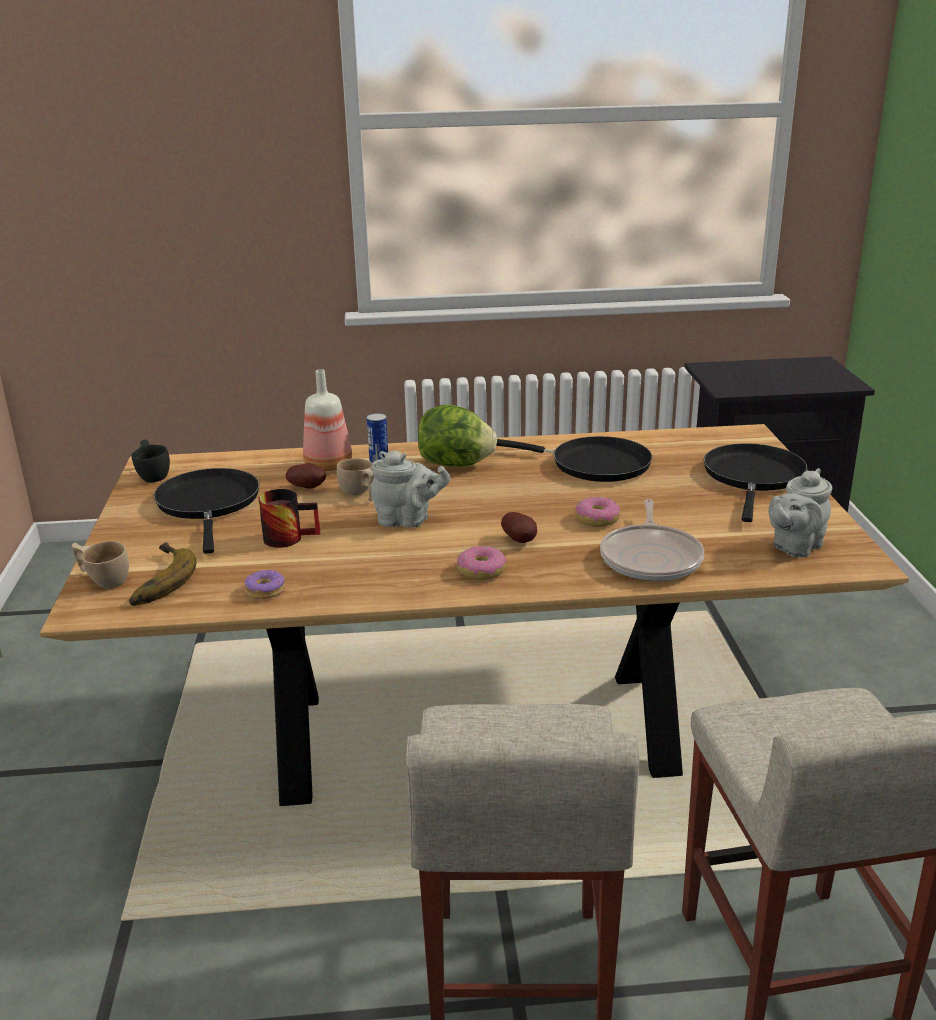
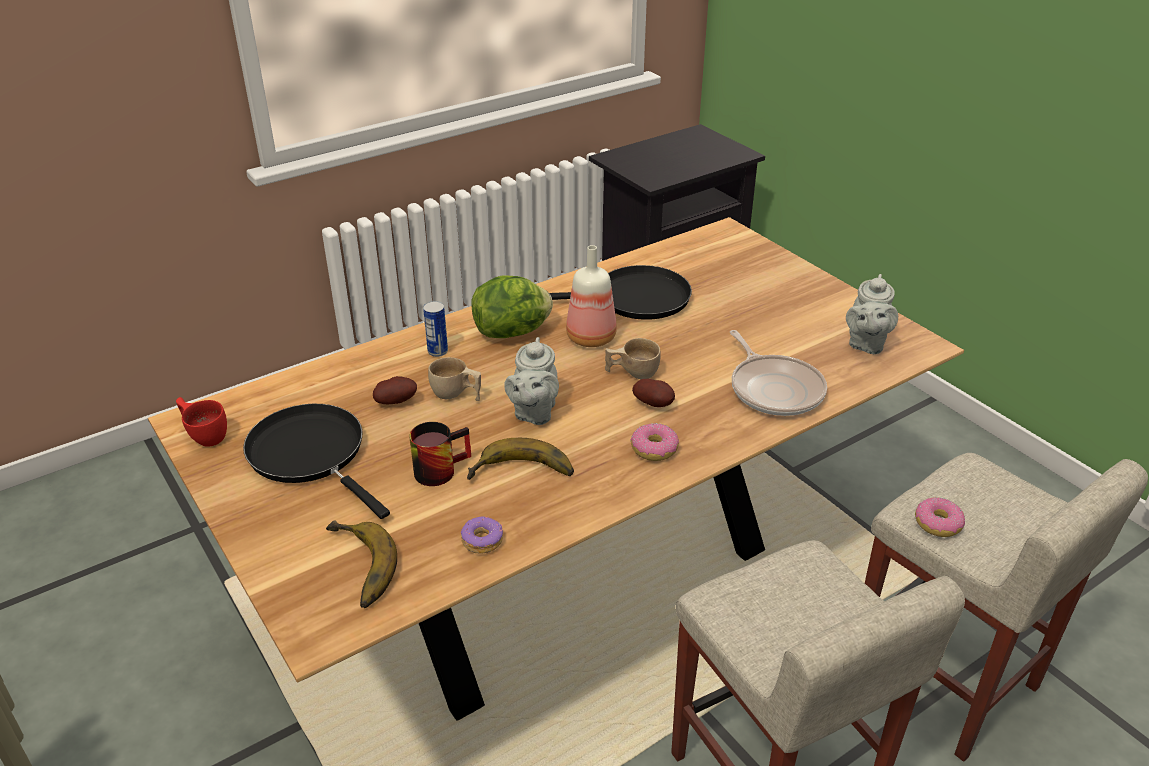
camera: 30 degrees left, 10 degrees up
(103, 579) = (295, 587): beige cup -> beige cup (632, 373)
(153, 474) = (205, 434): black cup -> red cup
(328, 464) = (388, 367): bottle -> bottle (590, 337)
(348, 558) = (522, 474): none -> banana
(407, 520) = (533, 413): grey teapot -> grey teapot turned 120 degrees clockwise
(597, 519) = (695, 361): donut -> donut (938, 524)
(753, 477) = (773, 279): black frying pan -> none

